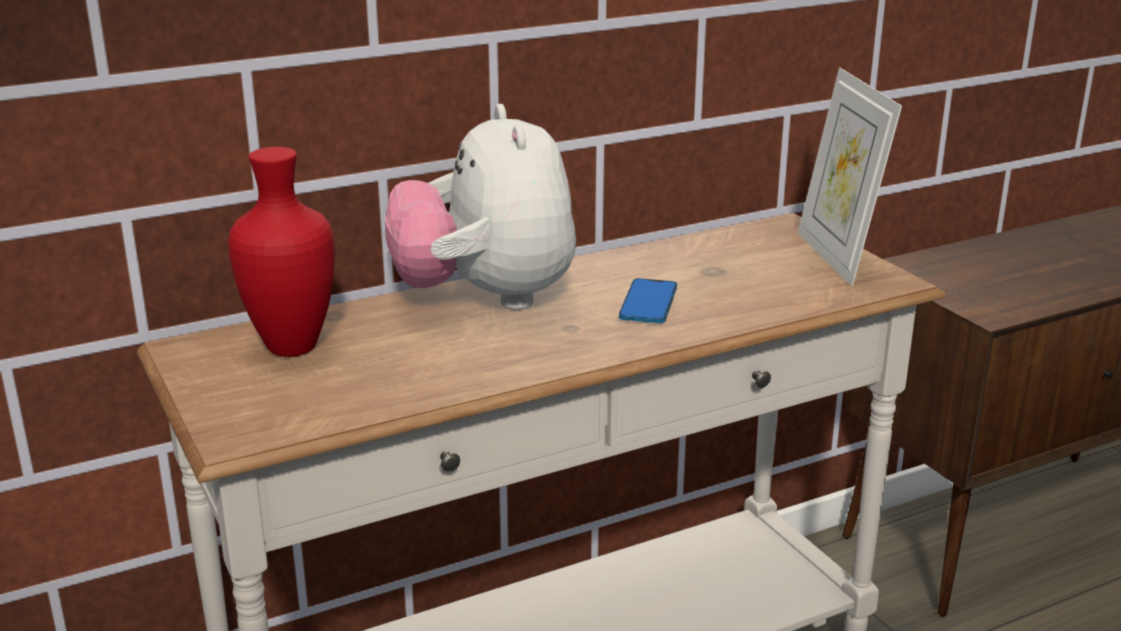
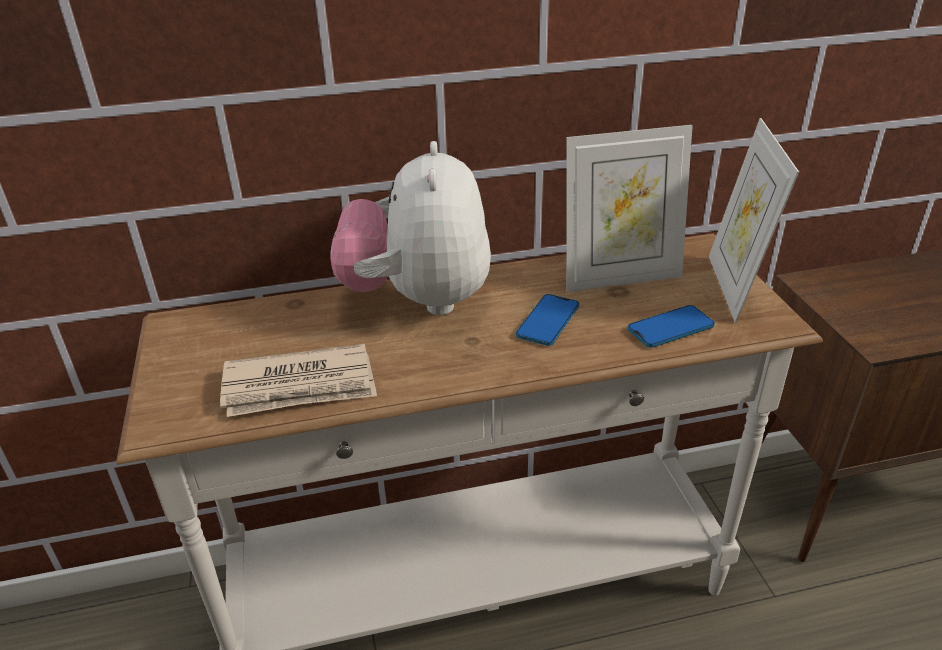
camera: 15 degrees right, 10 degrees up
(295, 347) = (250, 333): red vase -> none
(390, 386) = (300, 386): none -> newspaper
(710, 259) = (620, 277): none -> picture frame
(786, 296) = (670, 328): none -> phone

